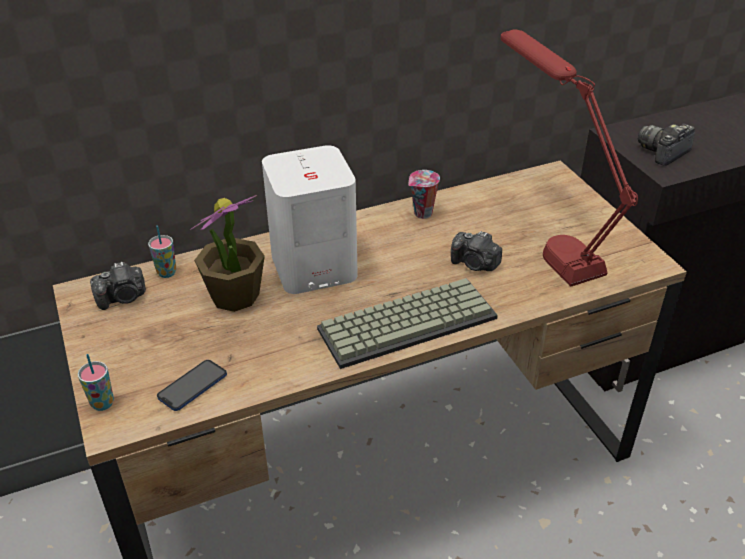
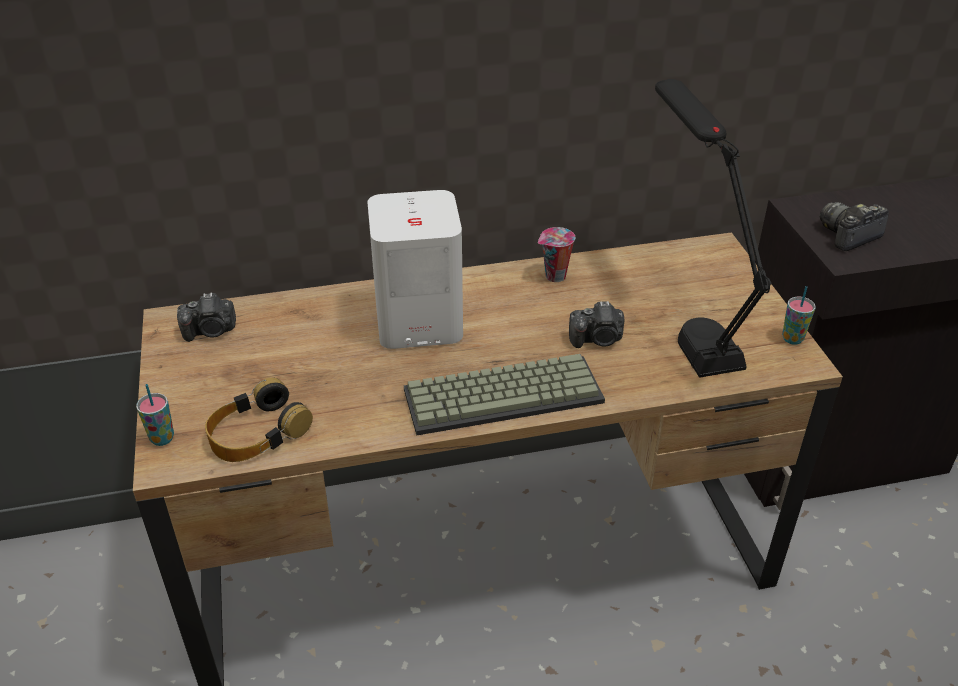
camera: 10 degrees right, 0 degrees up
(167, 273) = (262, 310): cup -> cup (792, 339)
(192, 386) = (257, 433): phone -> headphones
(234, 296) = (326, 343): potted plant -> none
(475, 264) = (597, 339): camera -> camera turned 45 degrees counterclockwise
(546, 238) = (687, 320): red table lamp -> black table lamp

